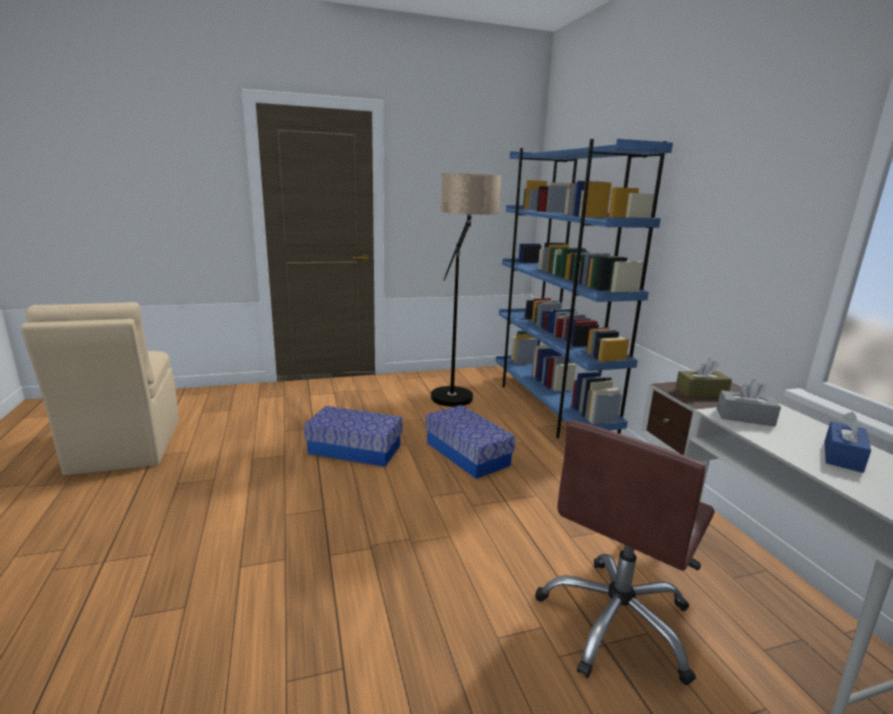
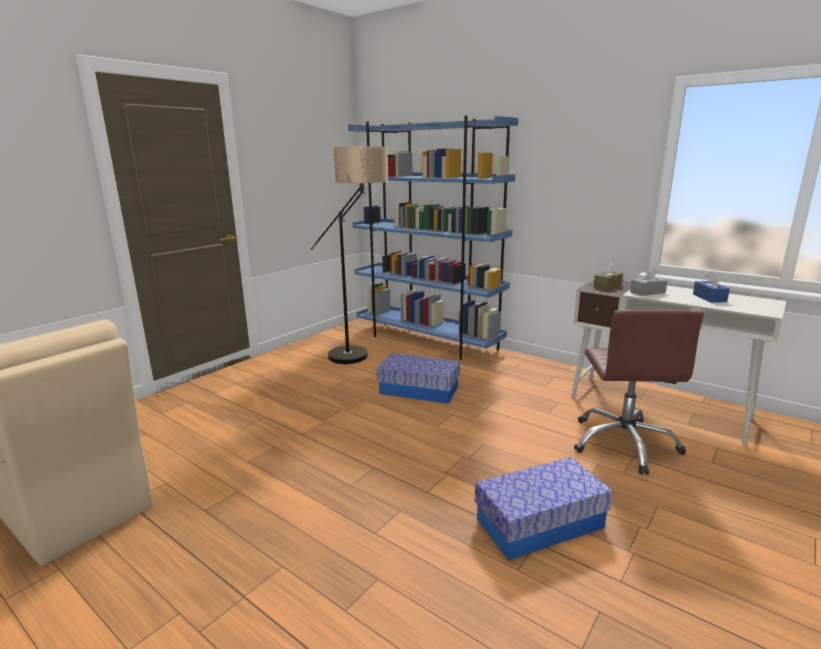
camera: 35 degrees left, 0 degrees up
(355, 449) = (330, 419): storage box -> storage box (540, 523)

